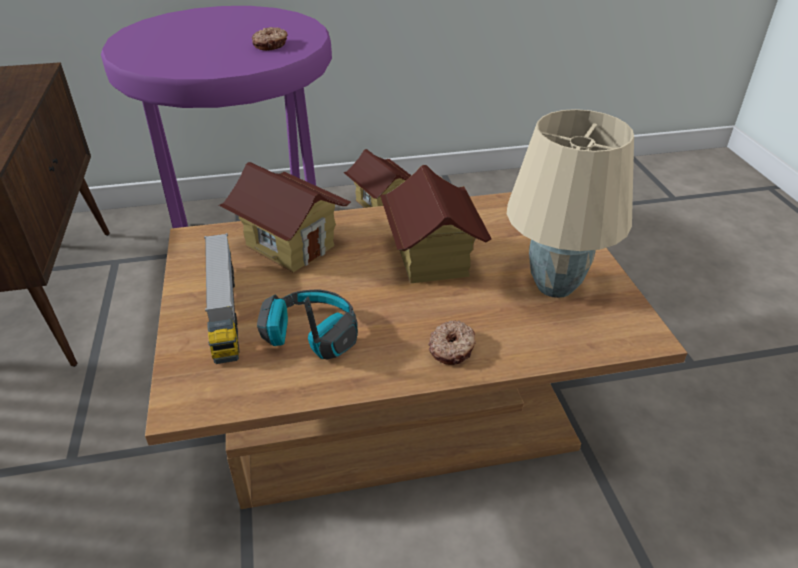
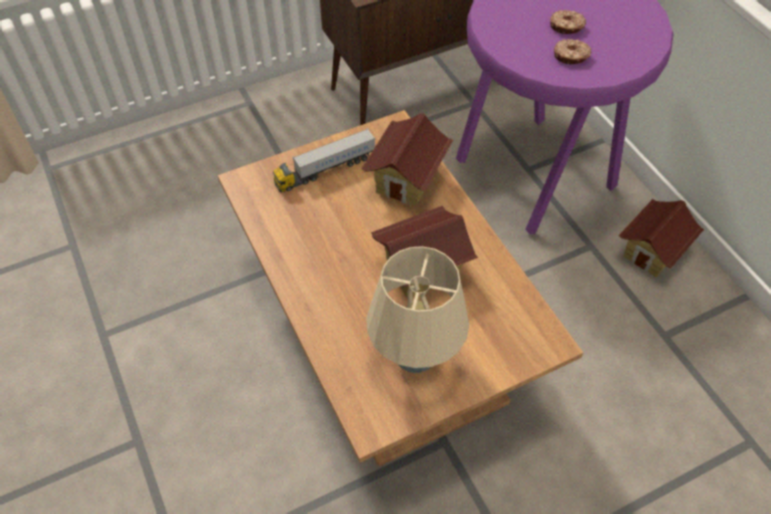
camera: 75 degrees right, 15 degrees up
(310, 335) = (313, 221): headphones -> none
(452, 348) = (321, 302): donut -> donut (566, 27)

